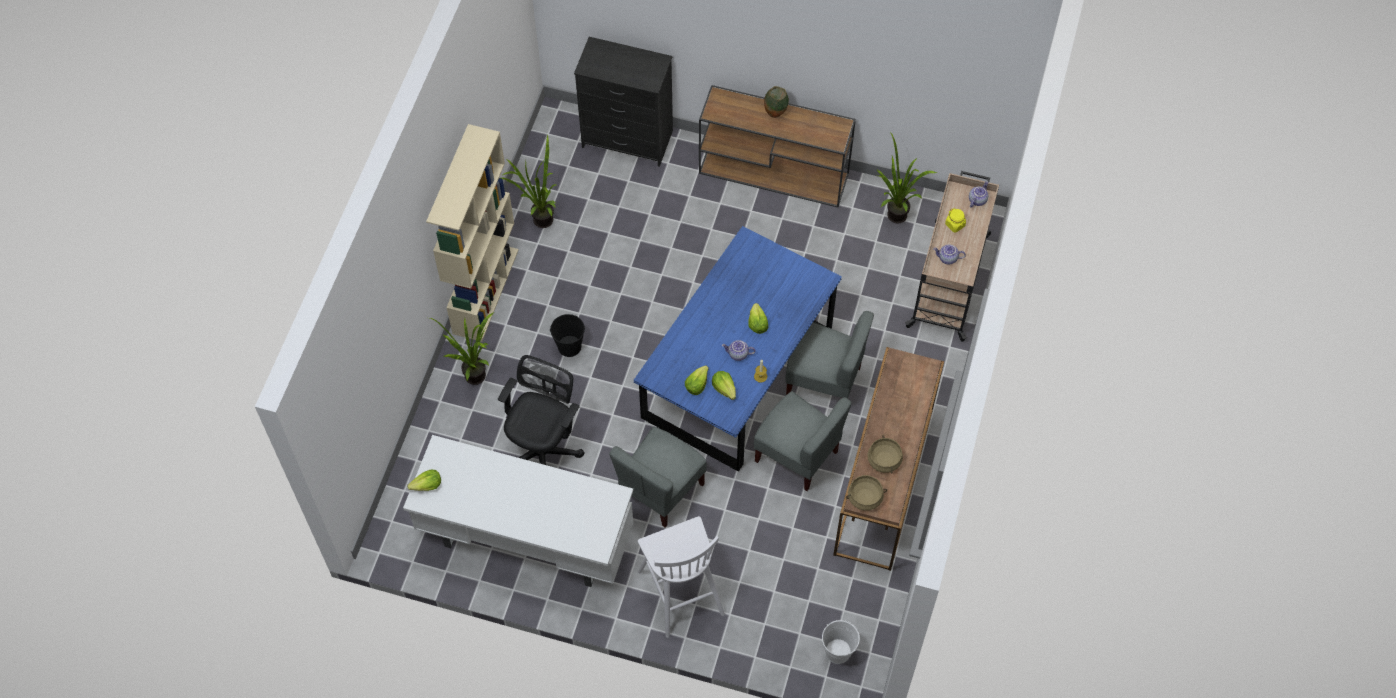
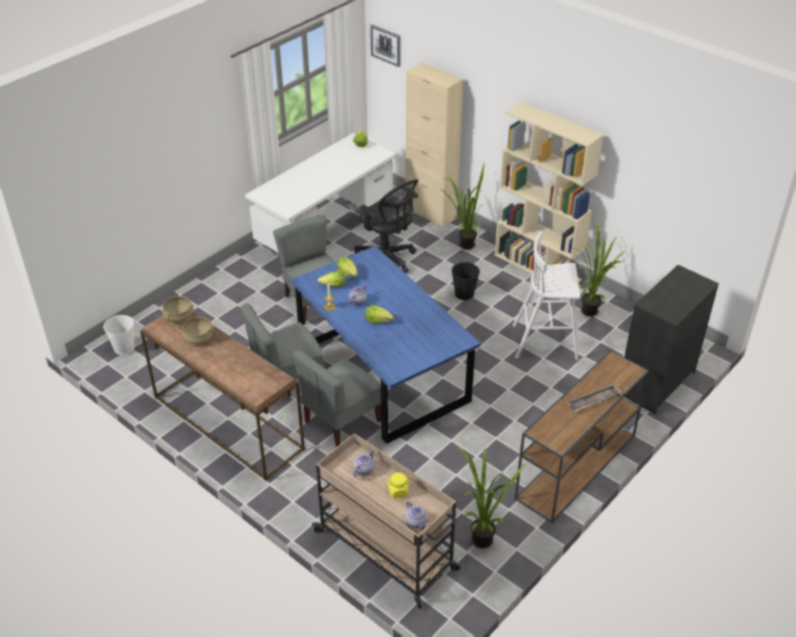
camera: 115 degrees right, 20 degrees down
(333, 425) = (386, 45): none -> picture
(423, 441) = (431, 213): none -> beige cabinet
(680, 591) = (234, 289): white stool -> white stool (546, 342)
(775, 114) = (593, 401): vase -> tray

